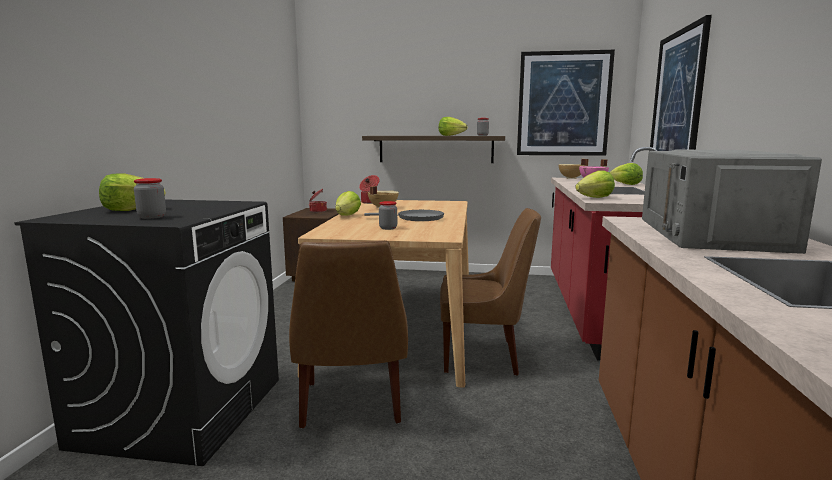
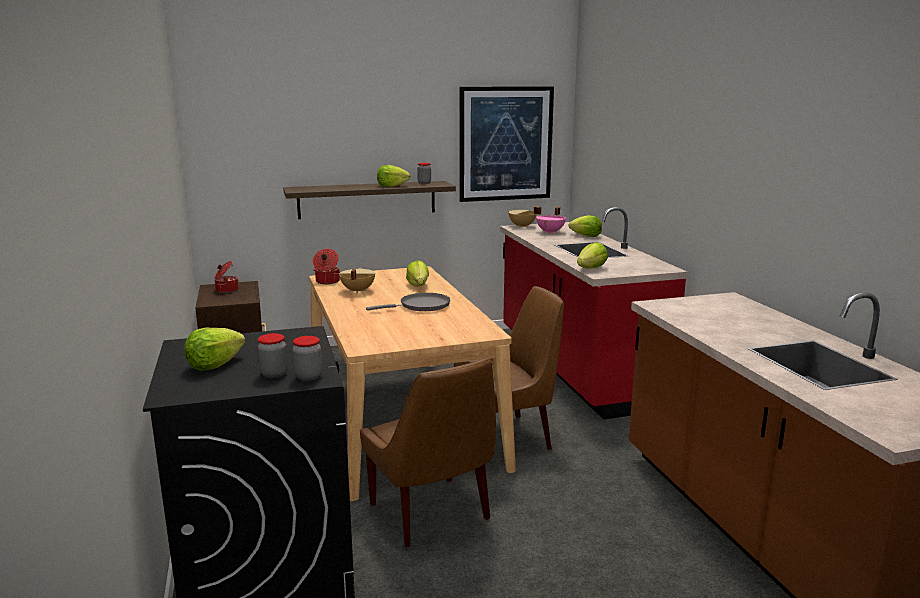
camera: 25 degrees left, 5 degrees up
(347, 215) = (340, 311): lettuce -> lettuce (418, 286)
(388, 228) = (416, 327): jar -> jar (308, 377)
(677, 102) = (638, 163): picture -> none
(711, 233) = (727, 317): grey microwave -> none

